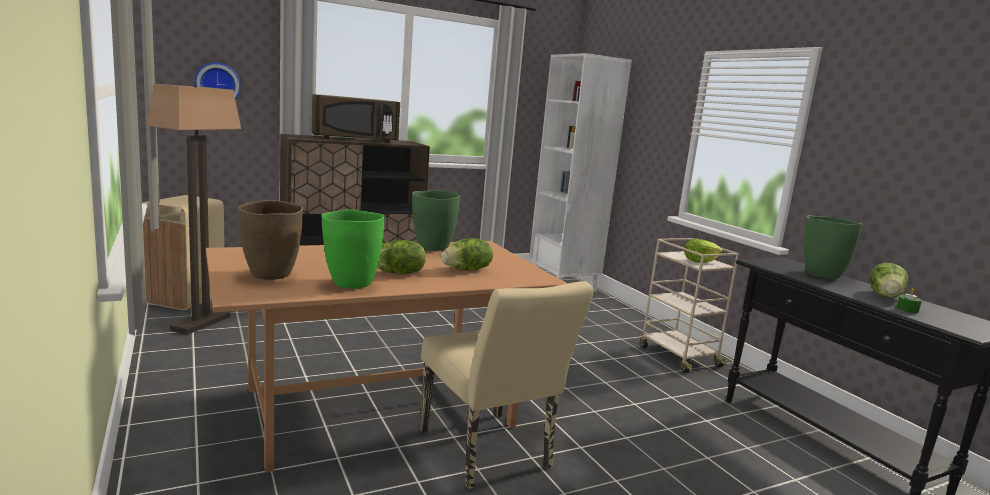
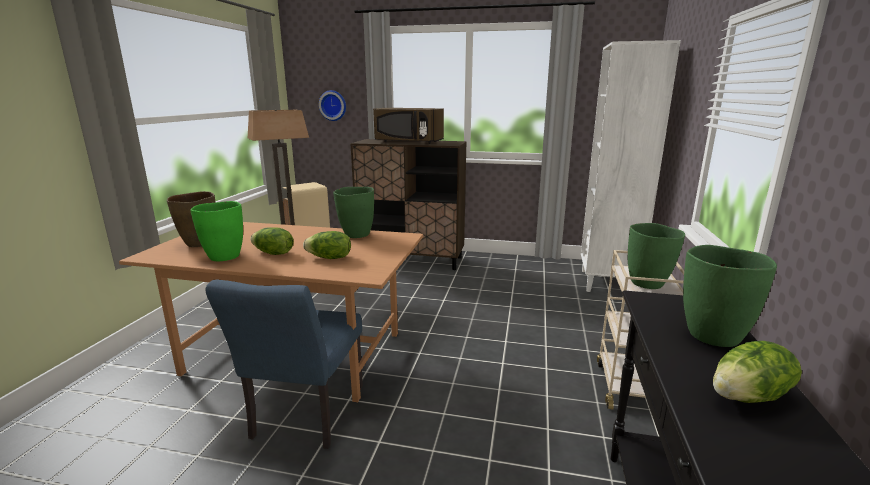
camera: 40 degrees right, 5 degrees up
(489, 454) = (304, 417): beige chair -> blue chair
(699, 261) = (648, 283): lettuce -> green vase
(907, 310) = (726, 431): green candle -> none

